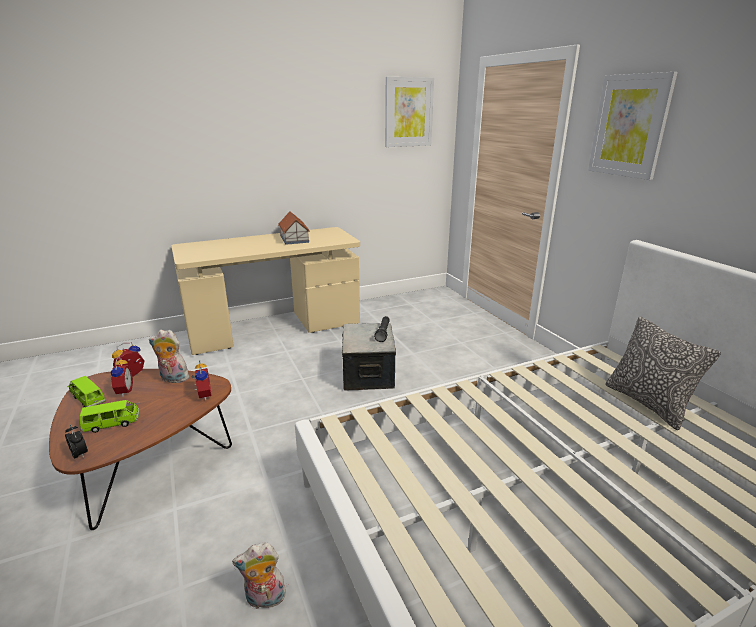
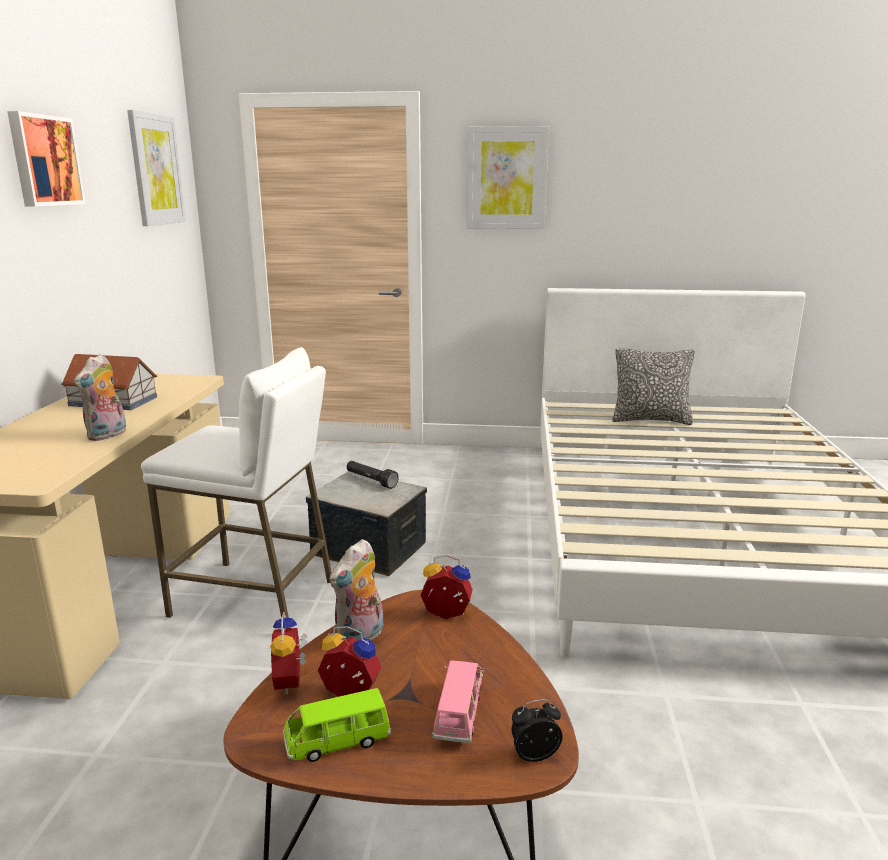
camera: 60 degrees left, 5 degrees down
(112, 424) = (458, 714): green toy car -> pink toy car
(264, 600) = (737, 730): plush toy -> plush toy (108, 435)
(291, 361) = (254, 598): none -> white stool
(302, 110) = (44, 161): none -> picture

